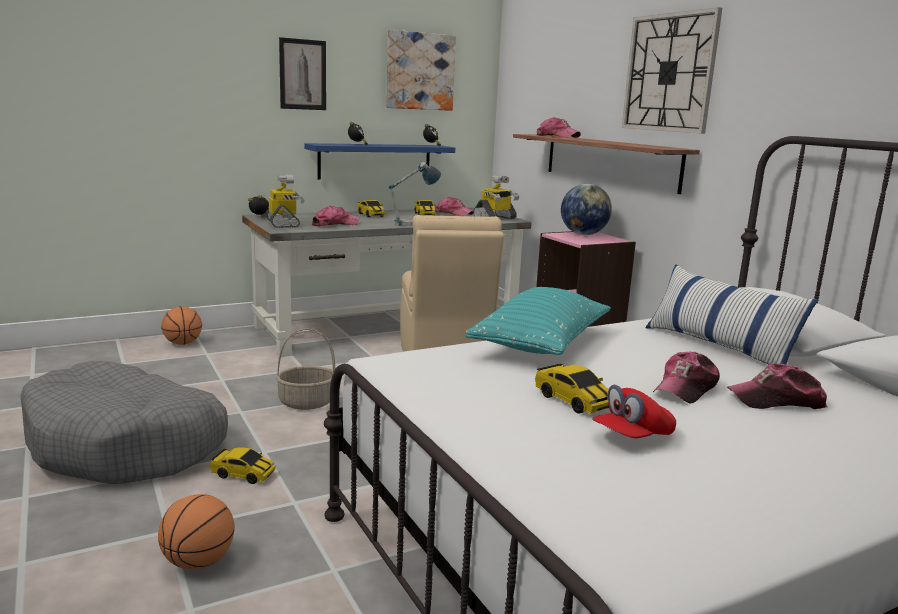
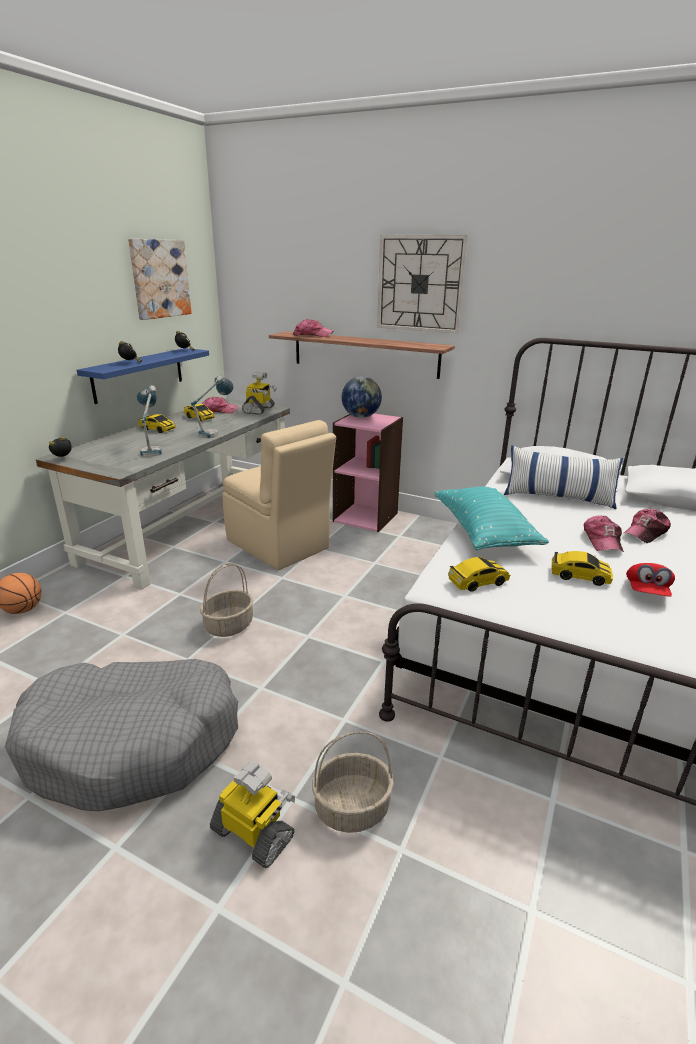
camera: 35 degrees left, 10 degrees up
(198, 562) = (351, 809): basketball -> basket
(243, 474) = (274, 716): toy car -> toy car (478, 582)
(283, 224) = (105, 462): toy robot -> toy robot (254, 833)
(302, 74) = (61, 296): picture -> none
(335, 224) = (152, 450): cap -> table lamp

